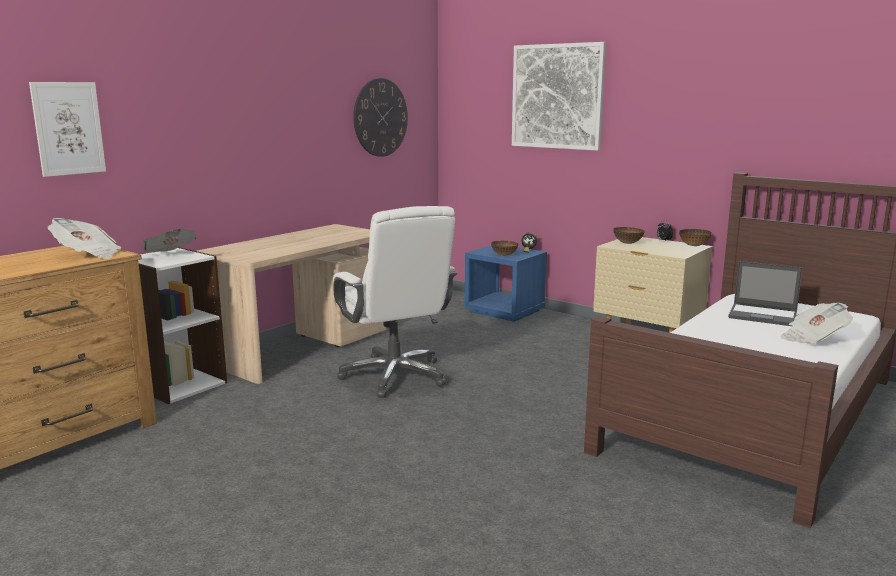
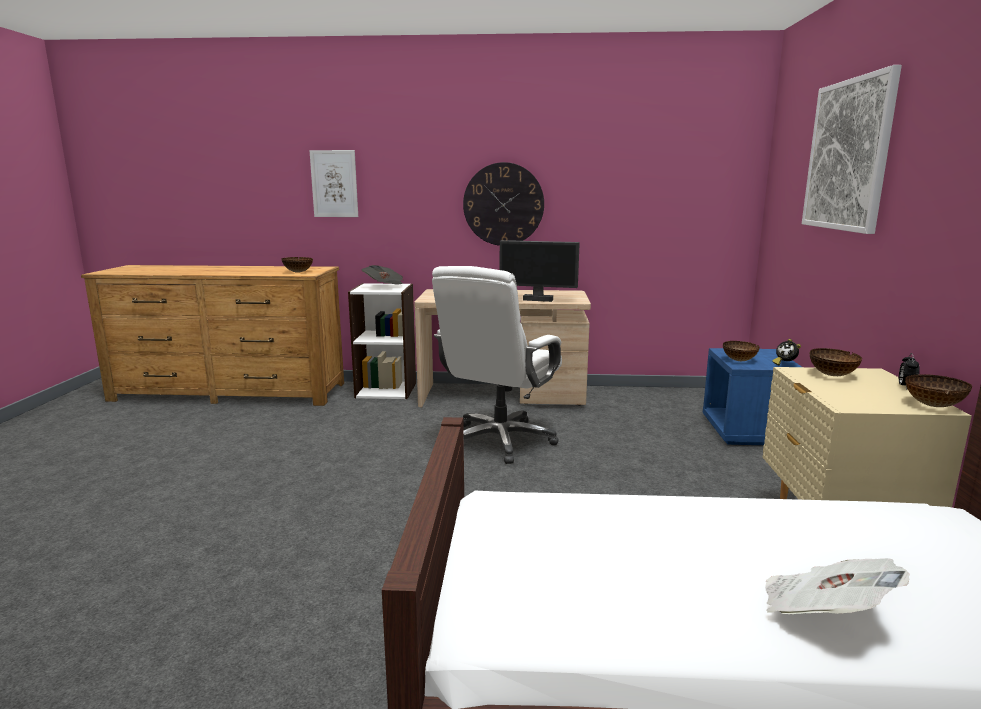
camera: 55 degrees right, 0 degrees up
(87, 255) = (298, 272): newspaper -> bowl
(340, 237) = (538, 300): none -> monitor
(380, 117) = (663, 186): wall clock -> wall clock (503, 204)
(763, 315) = (863, 547): laptop -> none

